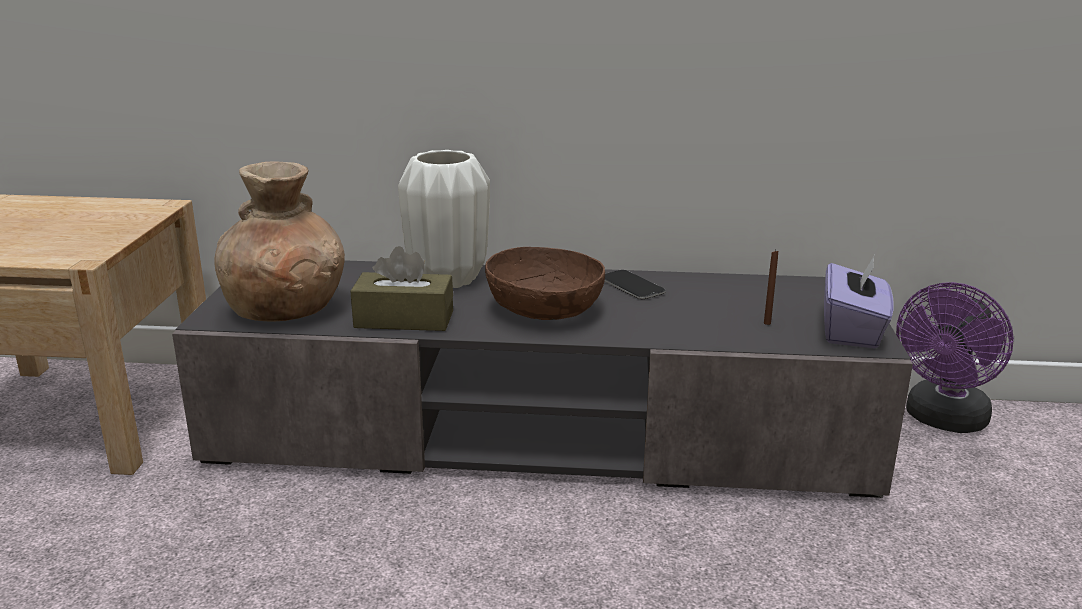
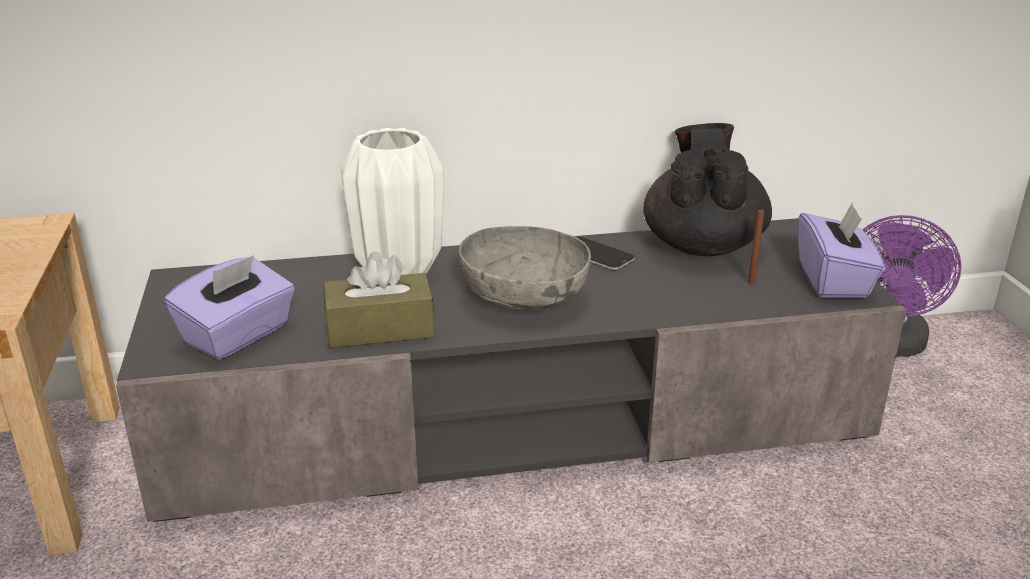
camera: 15 degrees left, 5 degrees up
(286, 310) = (238, 335): brown vase -> purple tissue box
(545, 310) = (525, 297): brown bowl -> grey bowl
(739, 289) = (702, 245): none -> black teapot

